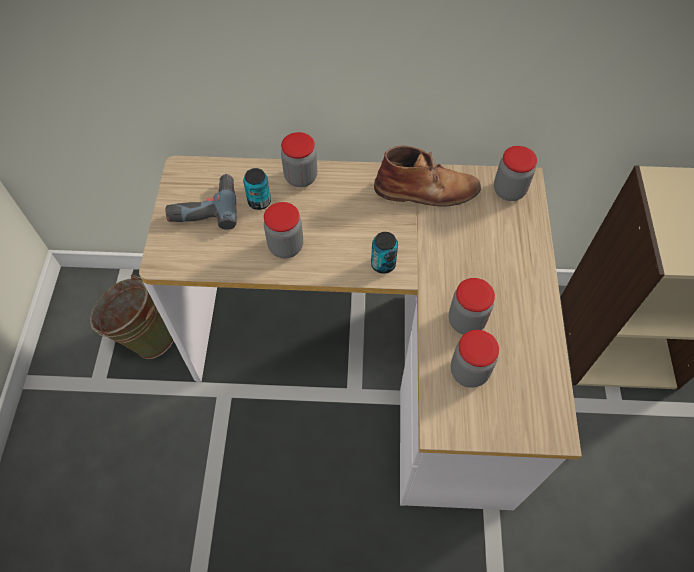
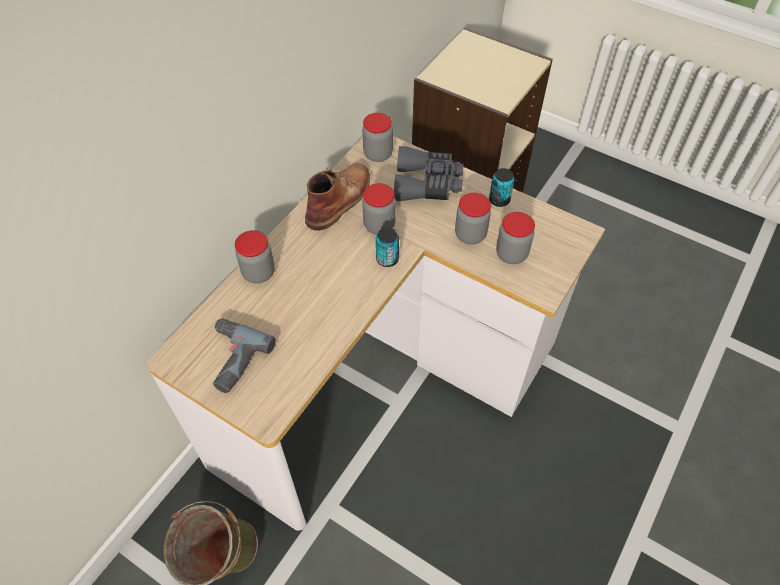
camera: 60 degrees left, 5 degrees down
(259, 201) = (260, 314): can -> can (499, 200)
(285, 246) = (322, 315): jar -> jar (379, 225)
(504, 251) = (427, 184): none -> grey binoculars

